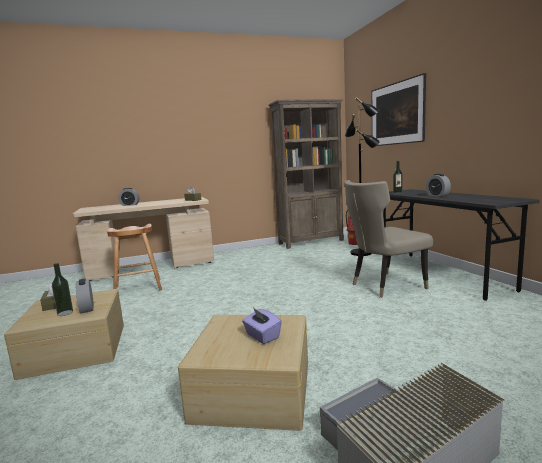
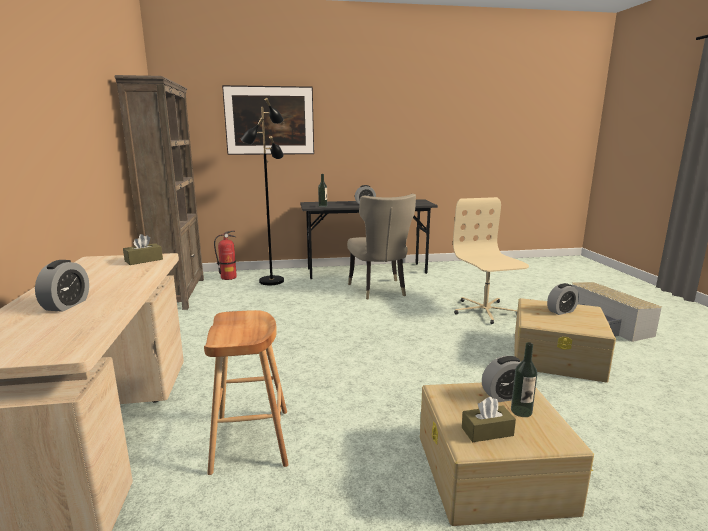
camera: 80 degrees left, 5 degrees up
(262, 336) = (561, 311): purple tissue box -> alarm clock
(373, 341) = (484, 311): none -> beige office chair

